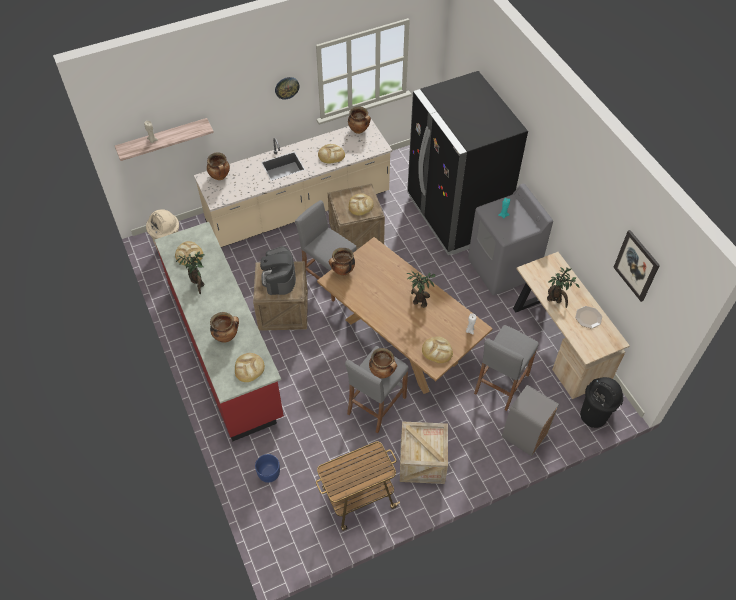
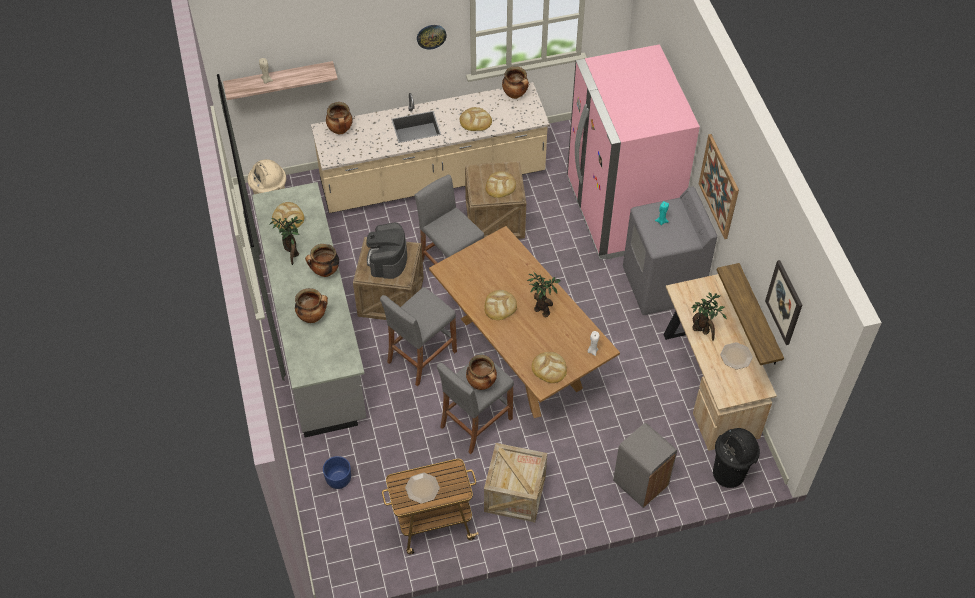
camera: 10 degrees right, 0 degrees up
(225, 349) = (315, 333): red counter -> grey counter
(249, 368) = (331, 355): bread -> bread (500, 306)
(342, 271) = (460, 261): cooking pot -> cooking pot (325, 272)
(350, 473) = (422, 488): none -> plate
(455, 216) = (620, 212): black fridge -> pink fridge
(501, 384) = (627, 420): grey stool -> grey stool (421, 357)
(552, 178) = (719, 186): none -> picture
(604, 281) = (758, 316): none -> shelf

